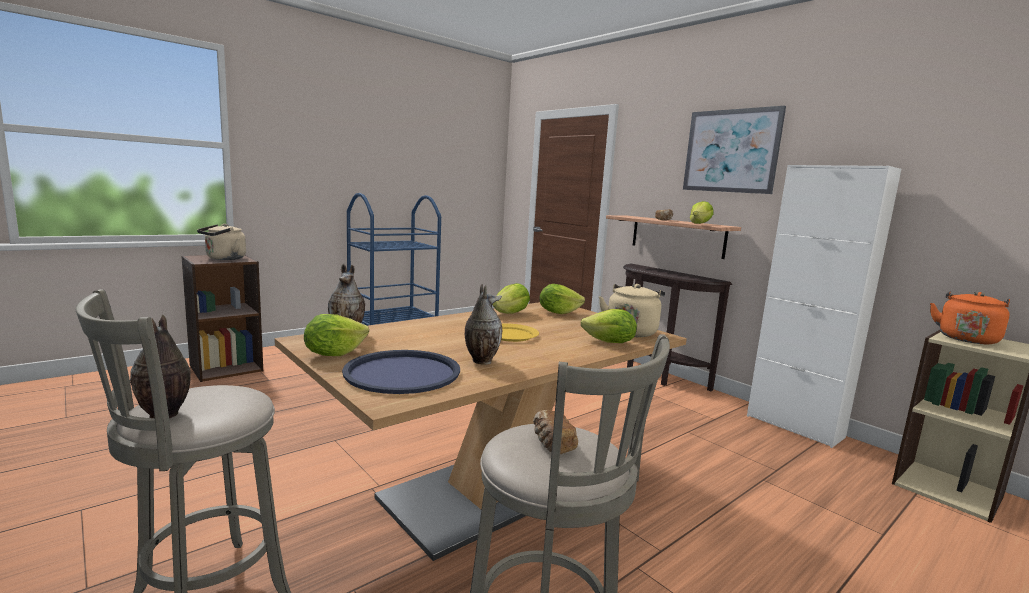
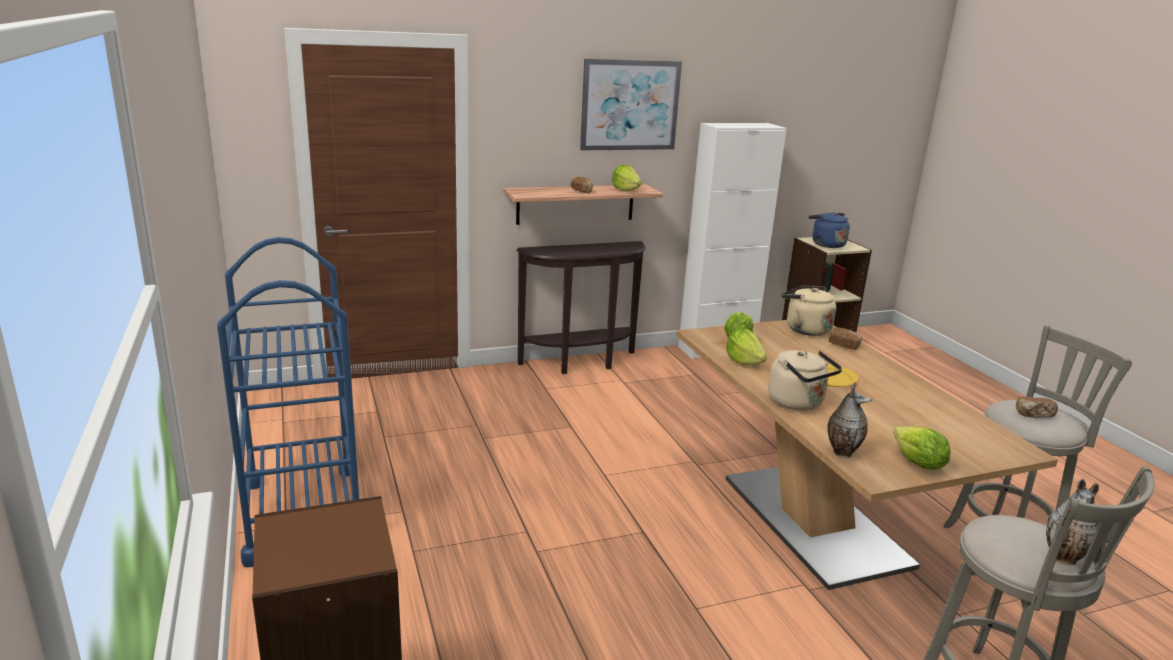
camera: 70 degrees left, 10 degrees up
(224, 258) = (332, 536): beige kettle -> beige kettle (798, 403)
(402, 373) = (958, 438): blue tray -> none
(481, 360) = (913, 403): vase -> none
(610, 343) = (843, 345): lettuce -> bread
(966, 338) = (826, 244): orange kettle -> blue kettle

